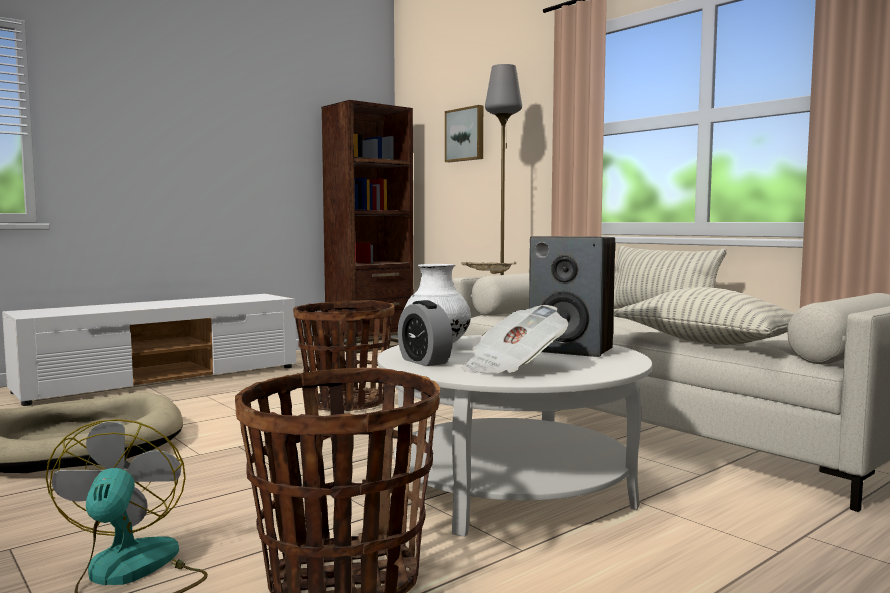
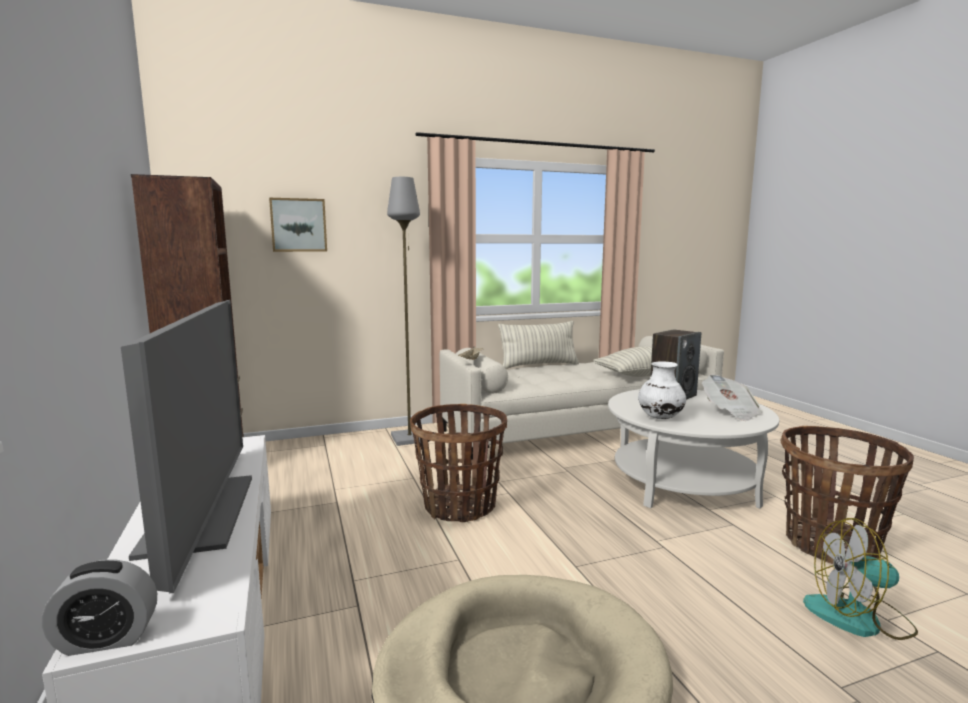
camera: 70 degrees left, 5 degrees up
(152, 305) = (201, 512): none -> television
(424, 361) = (714, 425): alarm clock -> alarm clock (106, 639)

